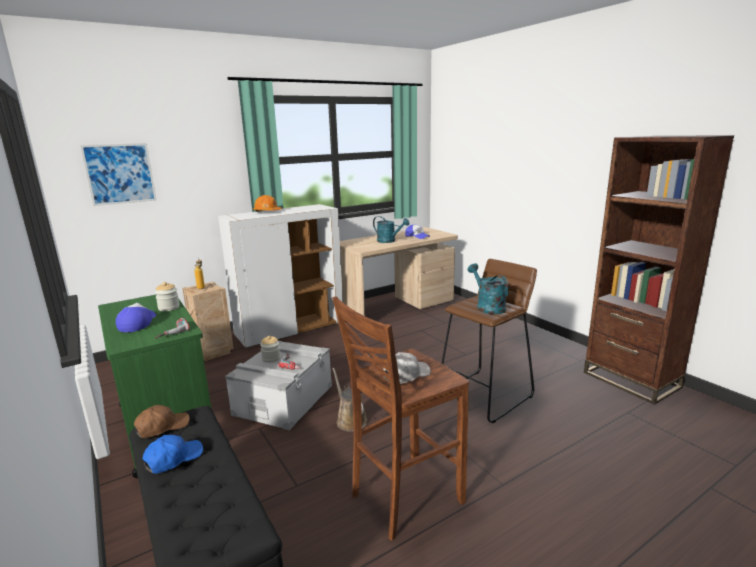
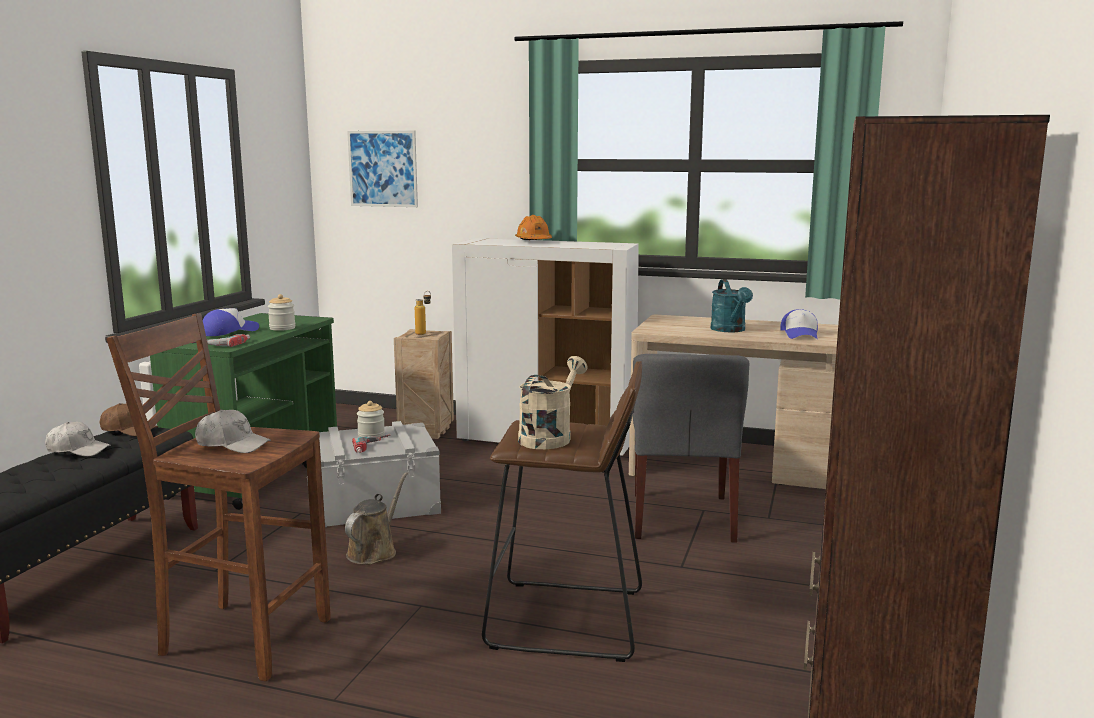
camera: 50 degrees right, 5 degrees down
(173, 459) = (78, 450): blue cap -> white cap
(421, 336) = (682, 517): none -> grey chair
(487, 307) = (549, 437): turquoise watering can -> beige watering can

